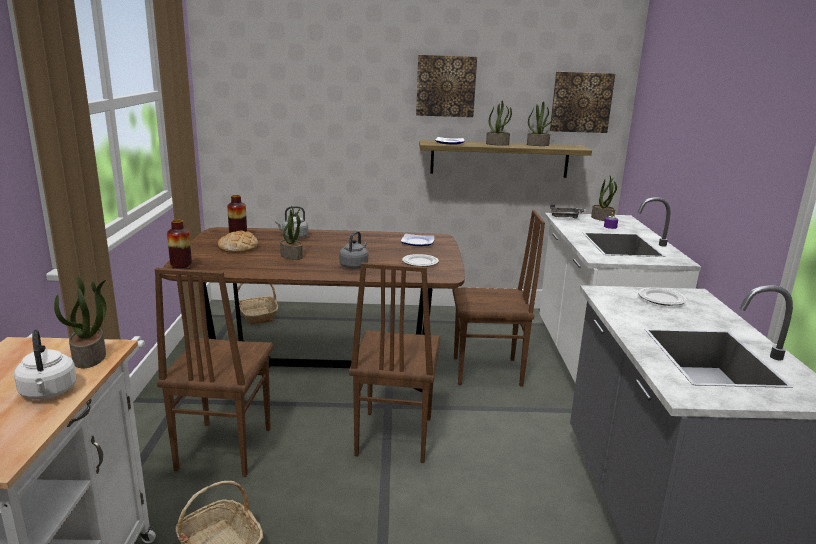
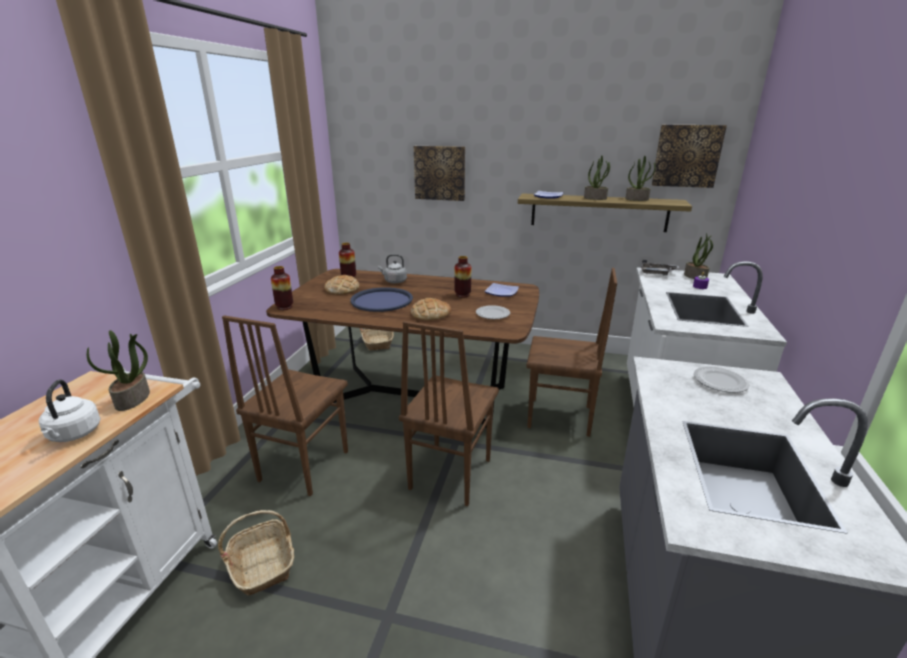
camera: 15 degrees right, 5 degrees up
(292, 256) = (382, 300): potted plant -> blue tray
(354, 266) = (430, 314): grey kettle -> bread
(378, 246) = (462, 295): none -> vase
(445, 86) = (548, 141): picture -> picture (440, 173)

